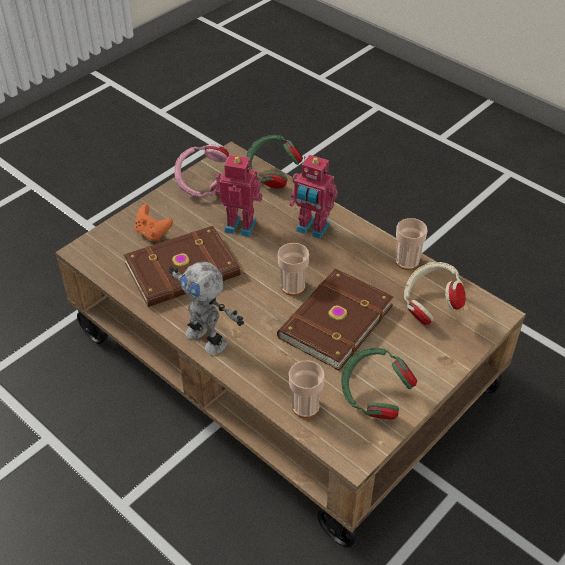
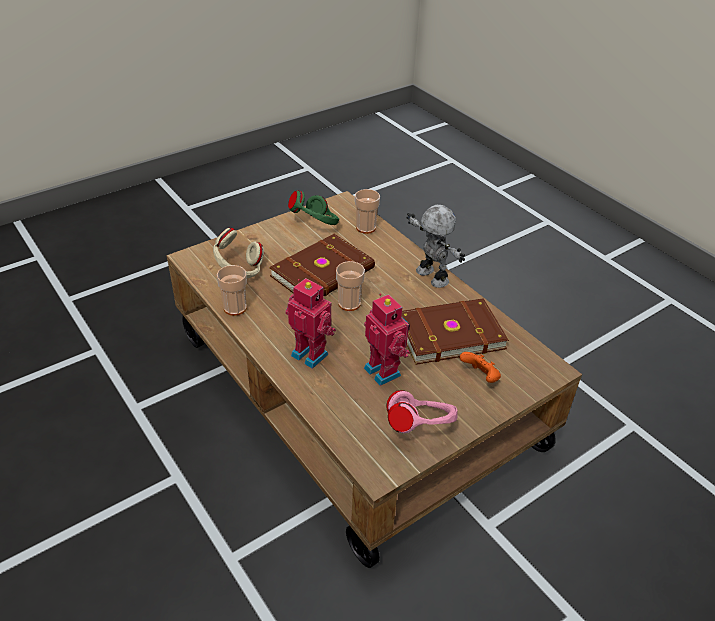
camera: 170 degrees left, 5 degrees down
(241, 225) = (384, 371): toy robot -> toy robot turned 150 degrees counterclockwise
(271, 175) = (333, 430): green headphones -> none

